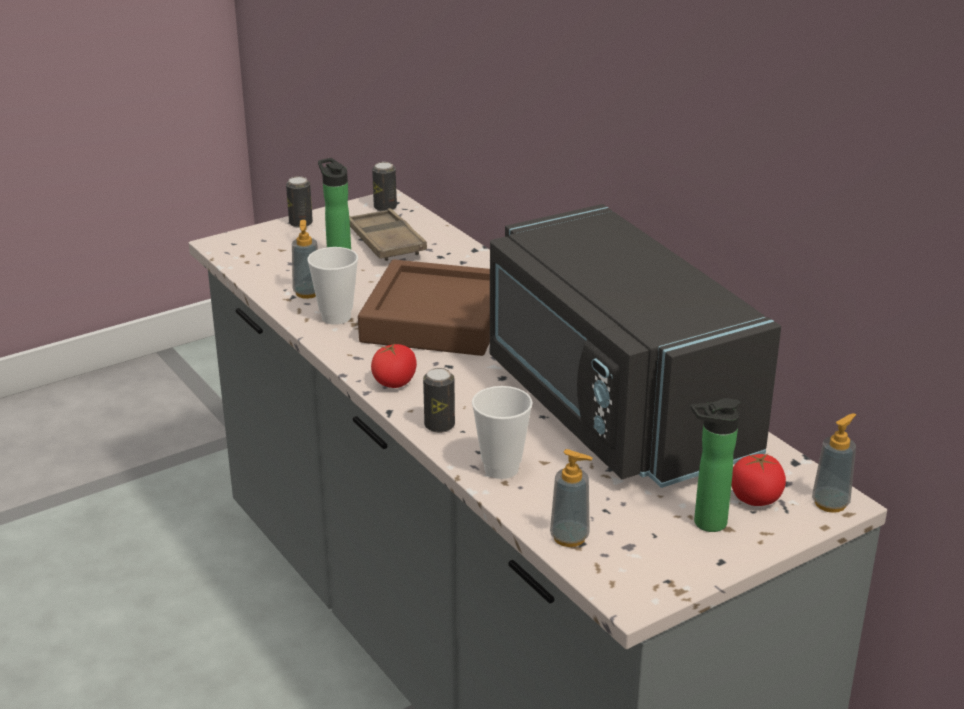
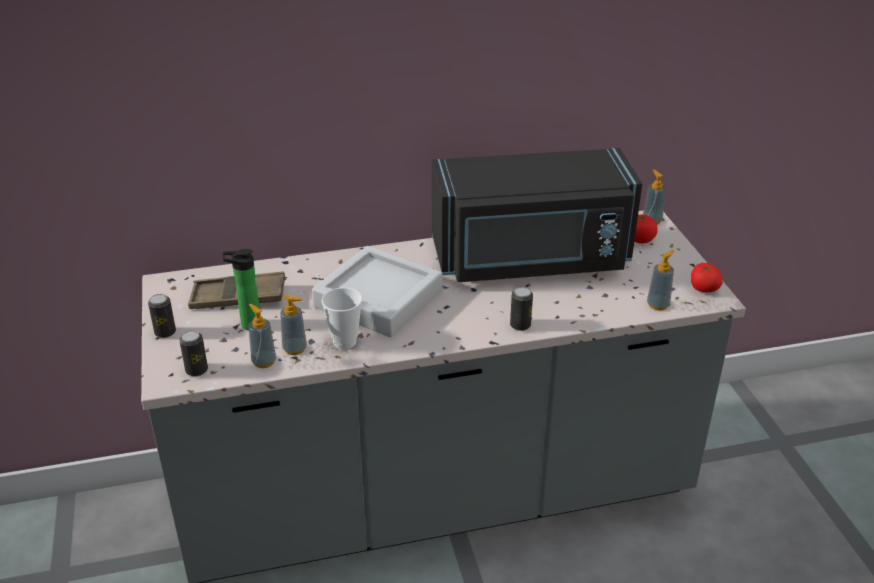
camera: 70 degrees left, 5 degrees up
(276, 282) = (264, 361): none -> soap dispenser
(385, 208) = (176, 286): can -> can (196, 370)
(394, 382) = (456, 333): tomato -> tomato (703, 289)
(436, 319) = (378, 299): brown tray -> grey tray
(501, 469) = (580, 312): cup -> none
(705, 523) = (658, 260): bottle -> none

